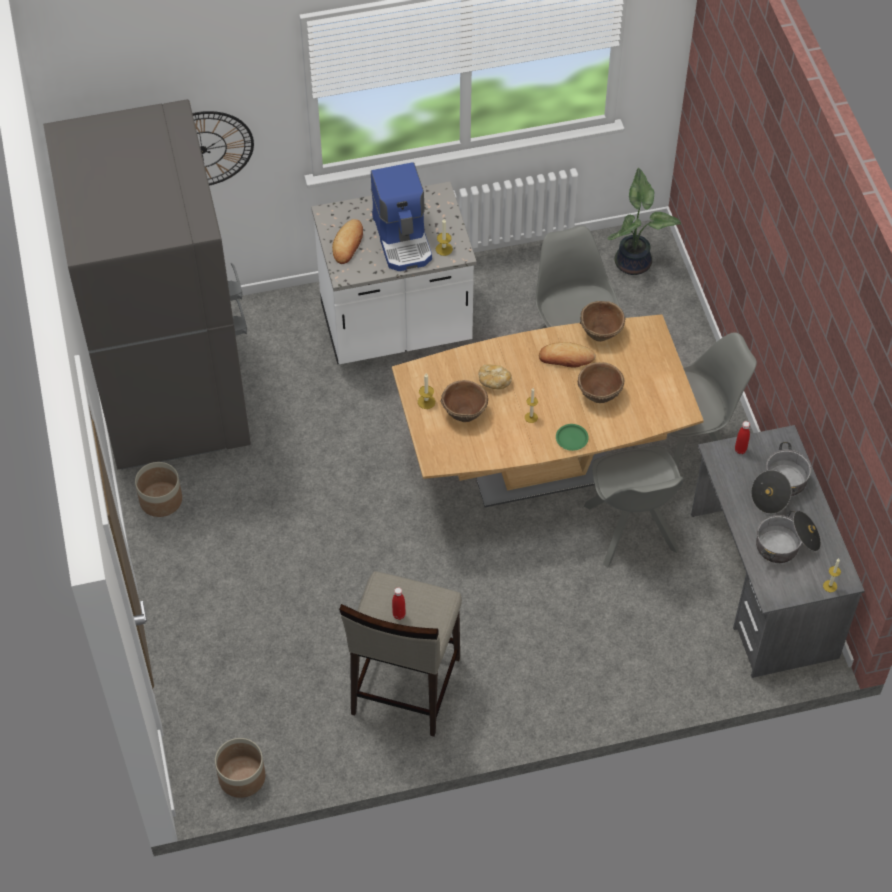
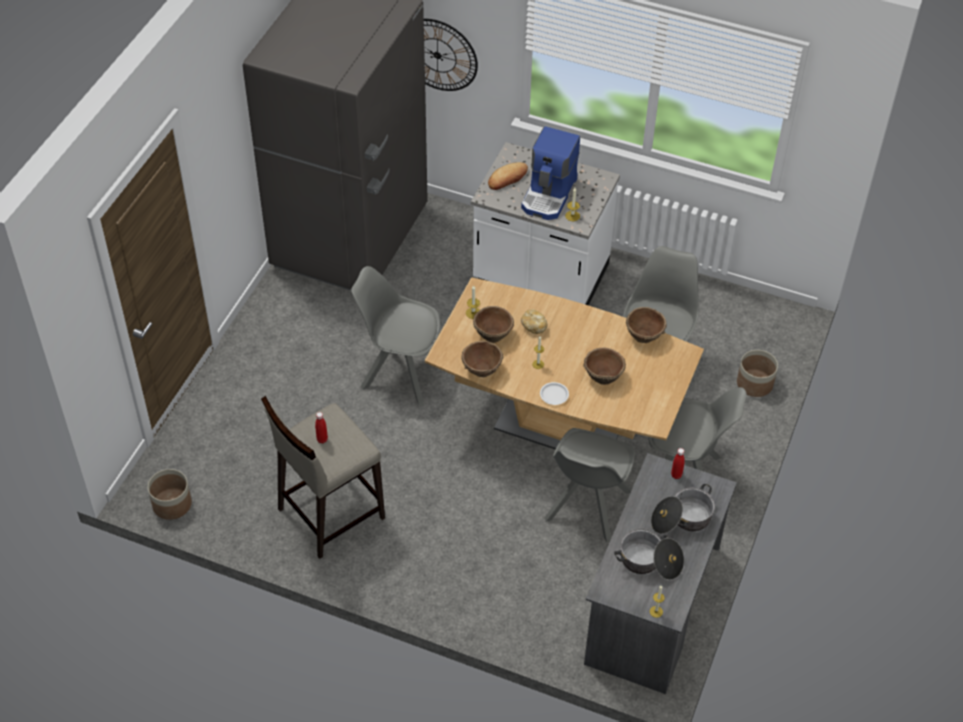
camera: 35 degrees right, 5 degrees down
(160, 500) = (282, 299): planter -> planter (754, 383)
(346, 504) = (400, 372): none -> grey chair
(485, 454) = (481, 370): none -> brown bowl
(566, 358) = (602, 339): bread -> none
(572, 438) = (554, 395): green plate -> white plate
(634, 262) = (760, 325): potted plant -> none

